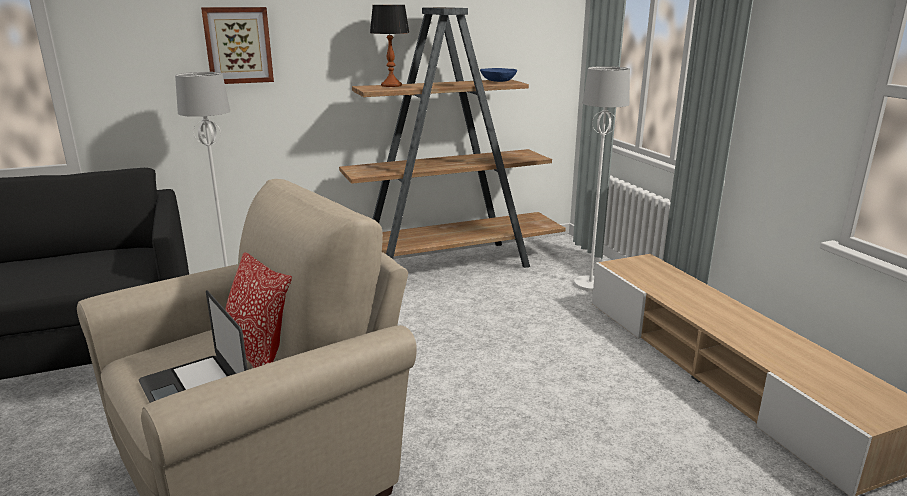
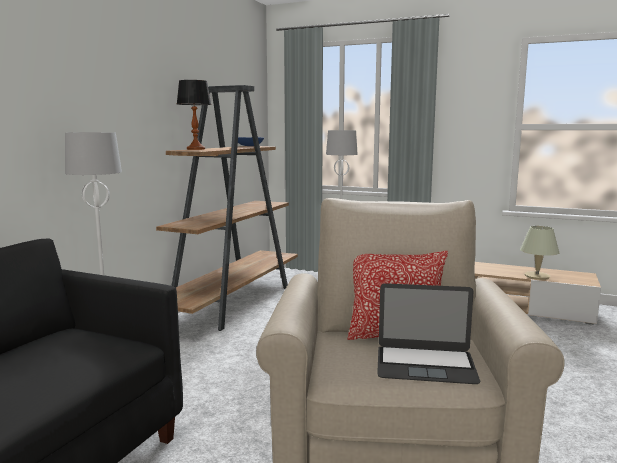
camera: 45 degrees left, 10 degrees down
(238, 45) = (75, 110): picture -> none
(795, 371) = (537, 276): none -> beige table lamp

